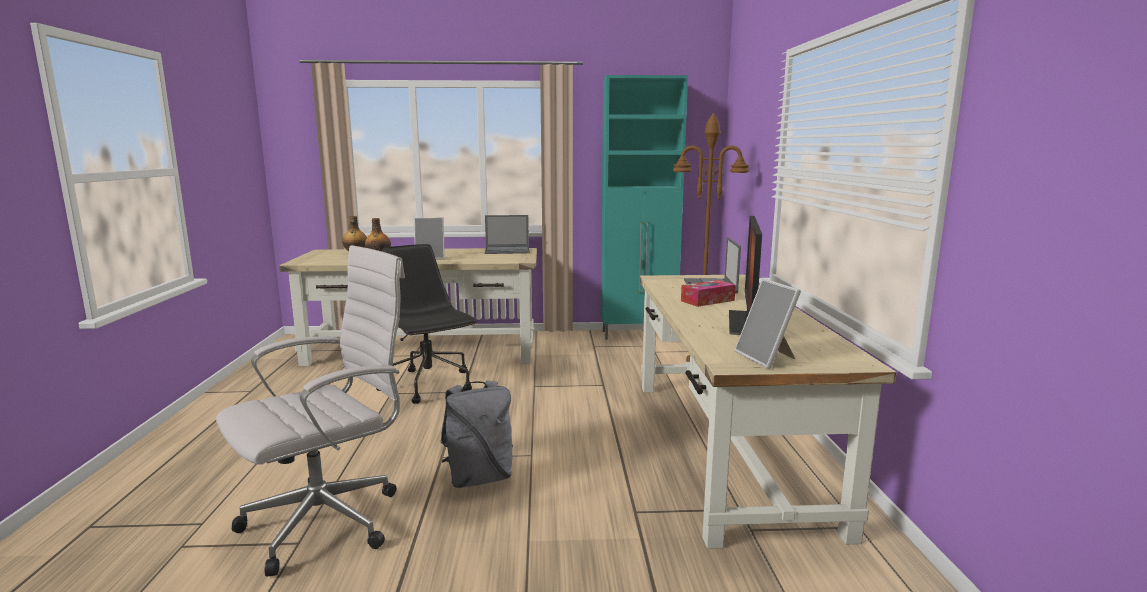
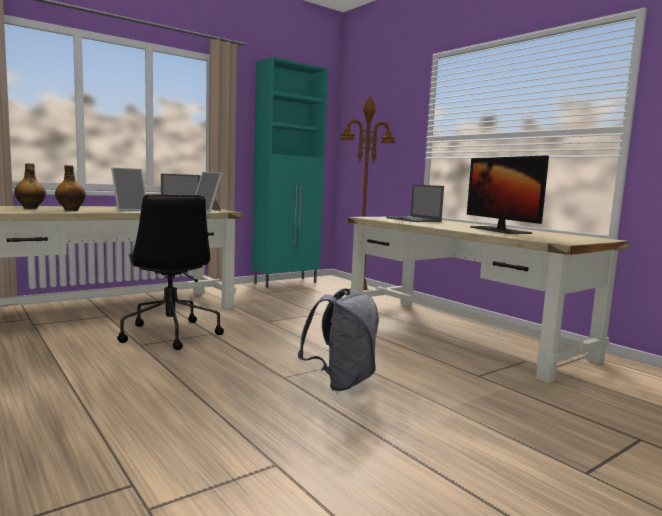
camera: 35 degrees left, 5 degrees down
(330, 520) = (272, 441): white office chair -> none
(429, 385) = (170, 334): black office chair -> black office chair turned 135 degrees counterclockwise
(707, 300) = (439, 224): tissue box -> none
(767, 358) = (565, 239): picture frame -> picture frame (208, 211)

